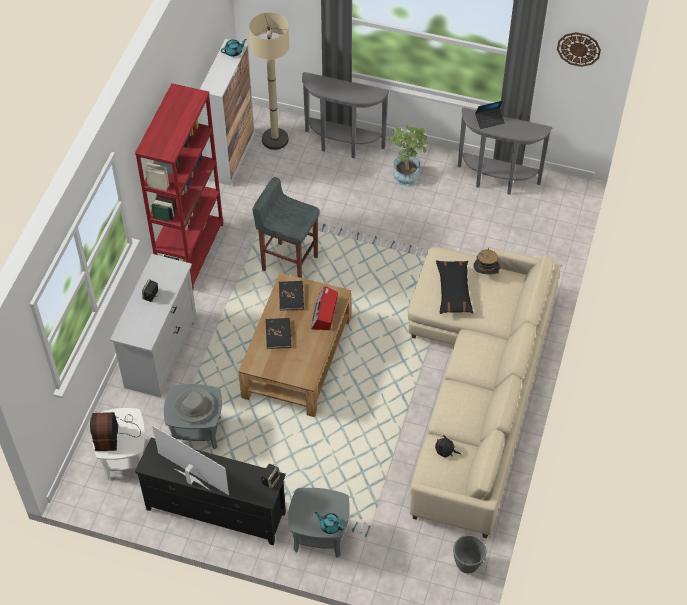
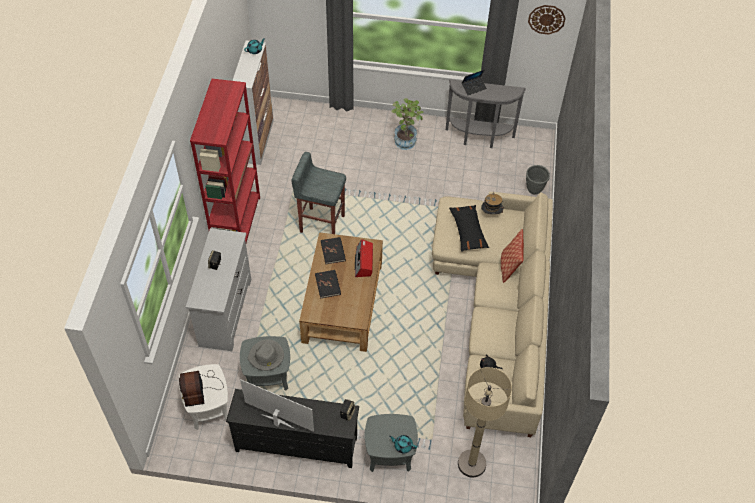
camera: 10 degrees left, 0 degrees up
(275, 139) = (291, 123): beige floor lamp -> beige floor lamp (471, 464)
(342, 146) = (348, 123): grey console table -> none
(467, 565) = (519, 463): grey planter -> grey planter (534, 190)
(494, 338) = (509, 267): none -> pillow

